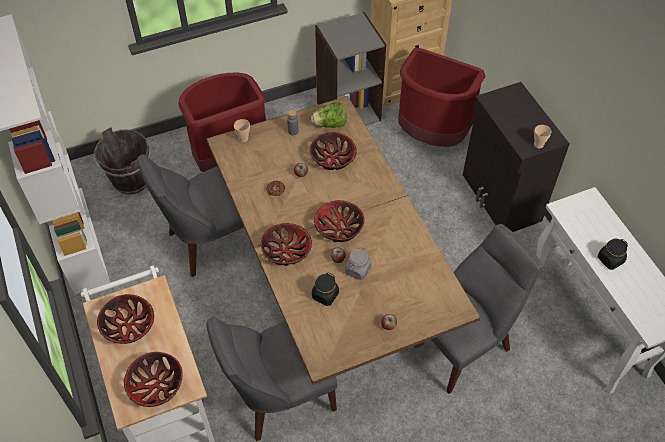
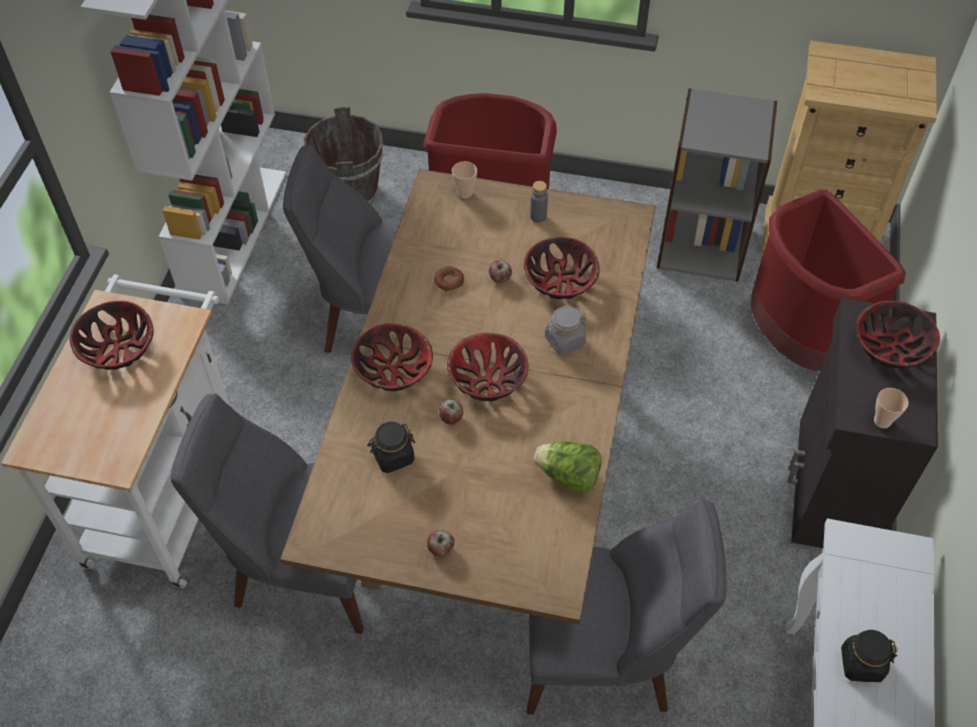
camera: 35 degrees right, 0 degrees up
(156, 386) = (84, 440): bowl -> bowl (890, 348)
(330, 124) = (596, 232): lettuce -> lettuce (568, 476)
(357, 270) = (464, 449): grey jar -> grey jar (564, 341)

